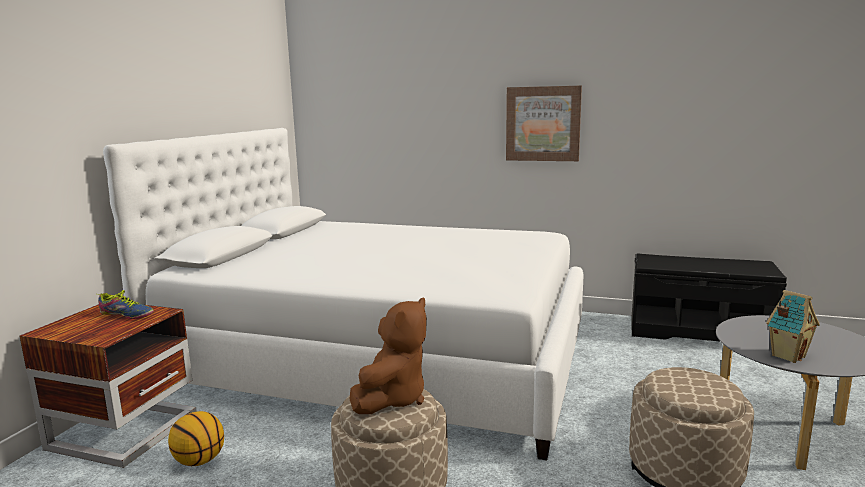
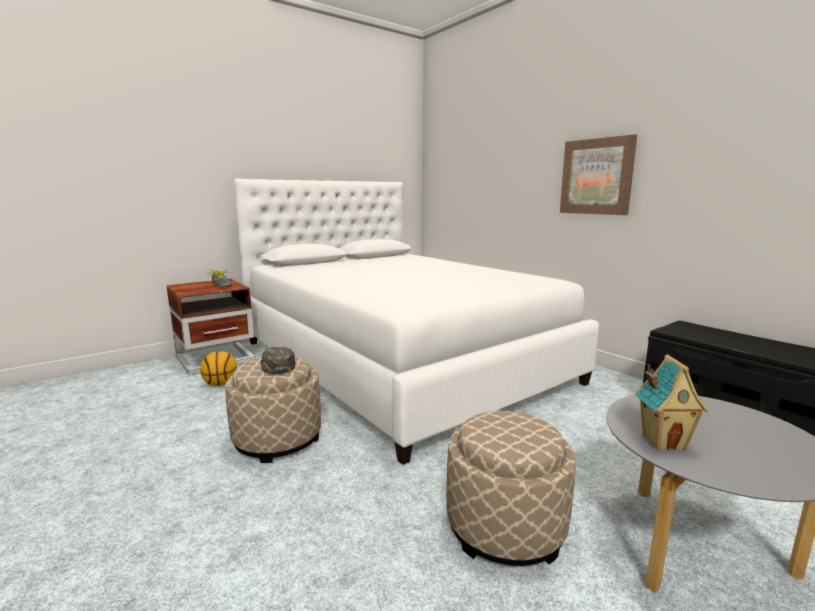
camera: 35 degrees right, 0 degrees up
(392, 398) = (276, 365): brown plush toy -> green cap

